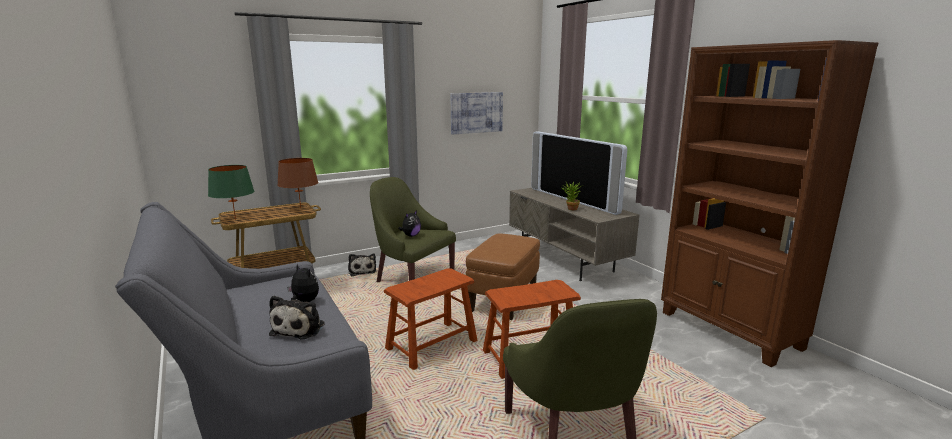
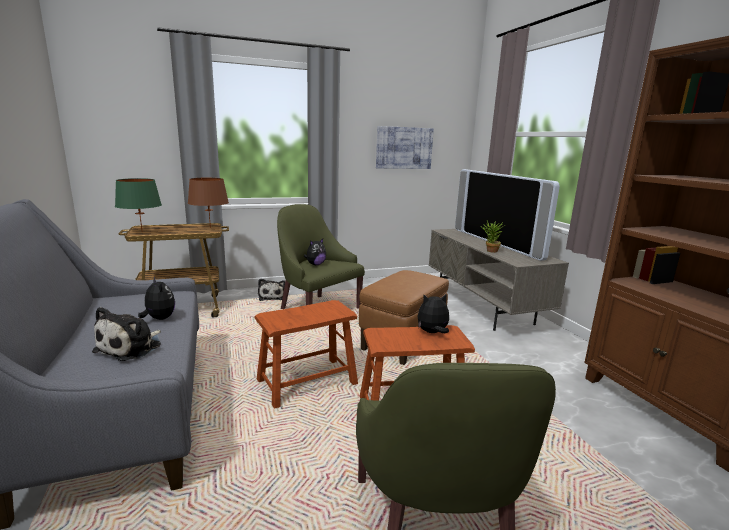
camera: 10 degrees right, 0 degrees up
(543, 288) = (432, 333): none -> plush toy

